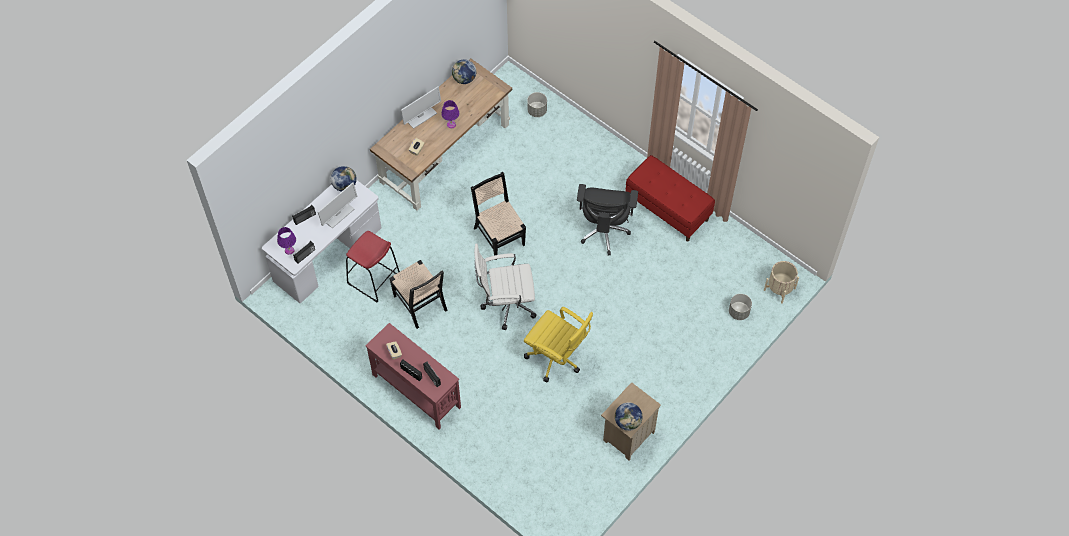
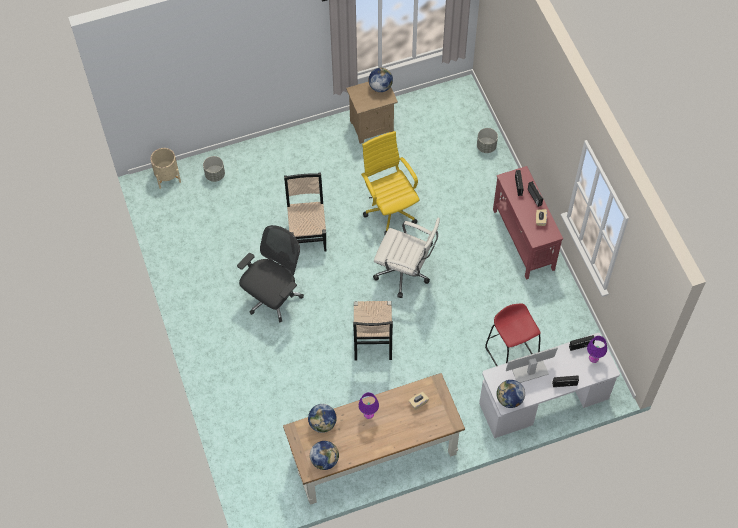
camera: 150 degrees left, 0 degrees up
(420, 116) = (394, 438): monitor -> none
(420, 303) = (480, 312): chair -> chair (308, 234)
(482, 102) = (323, 423): none -> globe
(537, 111) = (254, 453): grey planter -> grey planter (486, 147)
(668, 209) = (204, 289): red bench -> none

